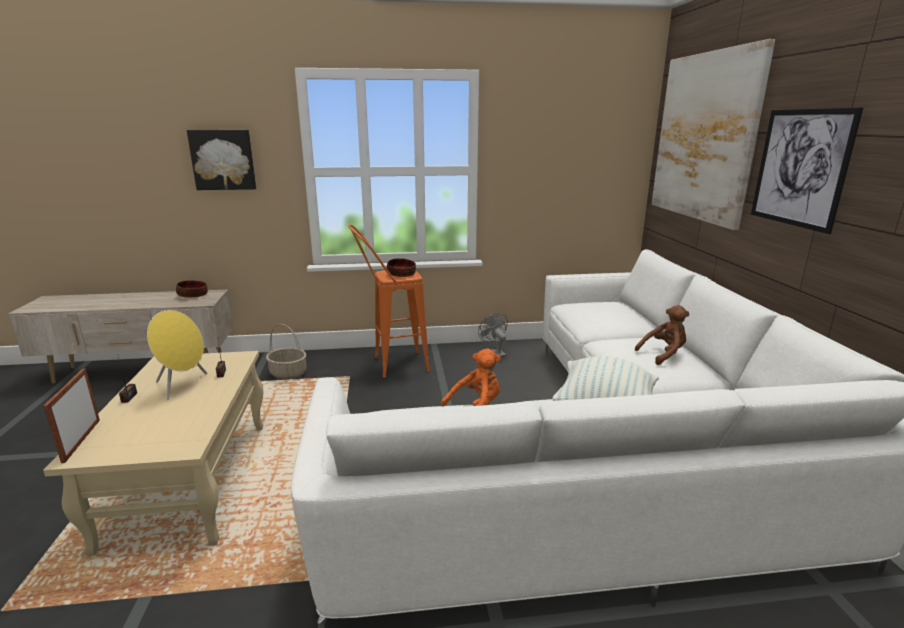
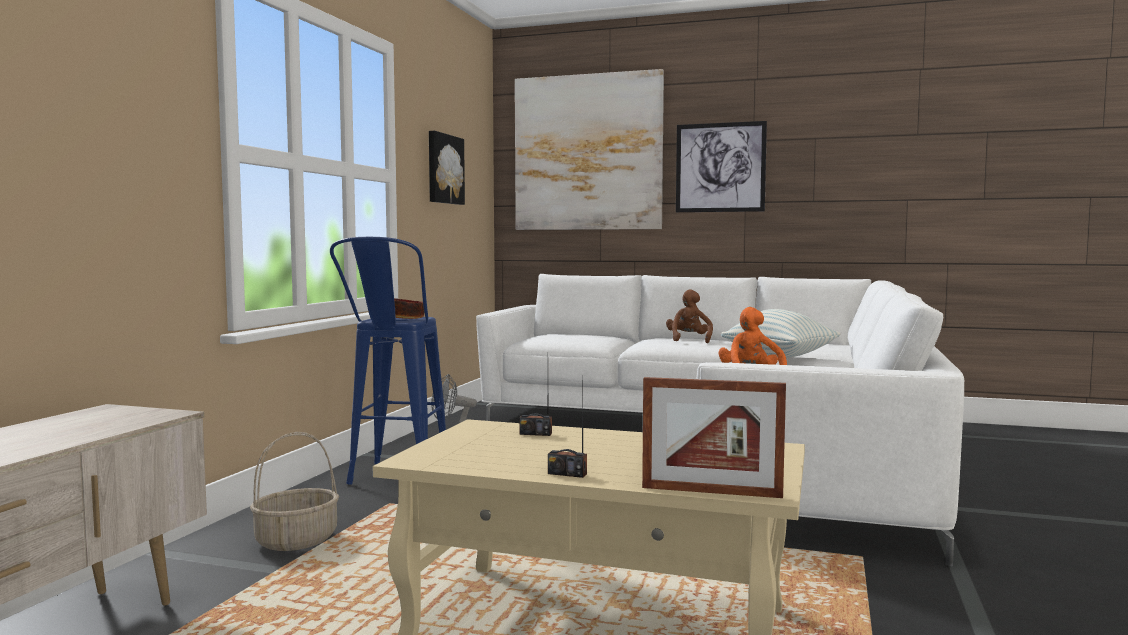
camera: 65 degrees left, 15 degrees down
(183, 385) = (556, 449): yellow speaker -> none
(193, 295) = (79, 420): bowl -> none
(223, 160) = (99, 103): picture -> picture (444, 169)
(391, 365) = (394, 480): orange stool -> blue stool

